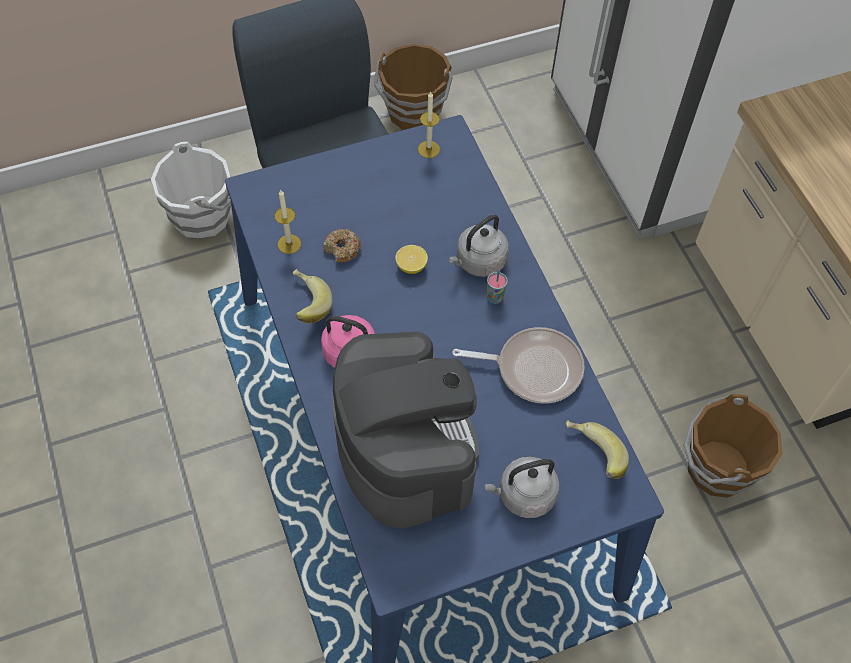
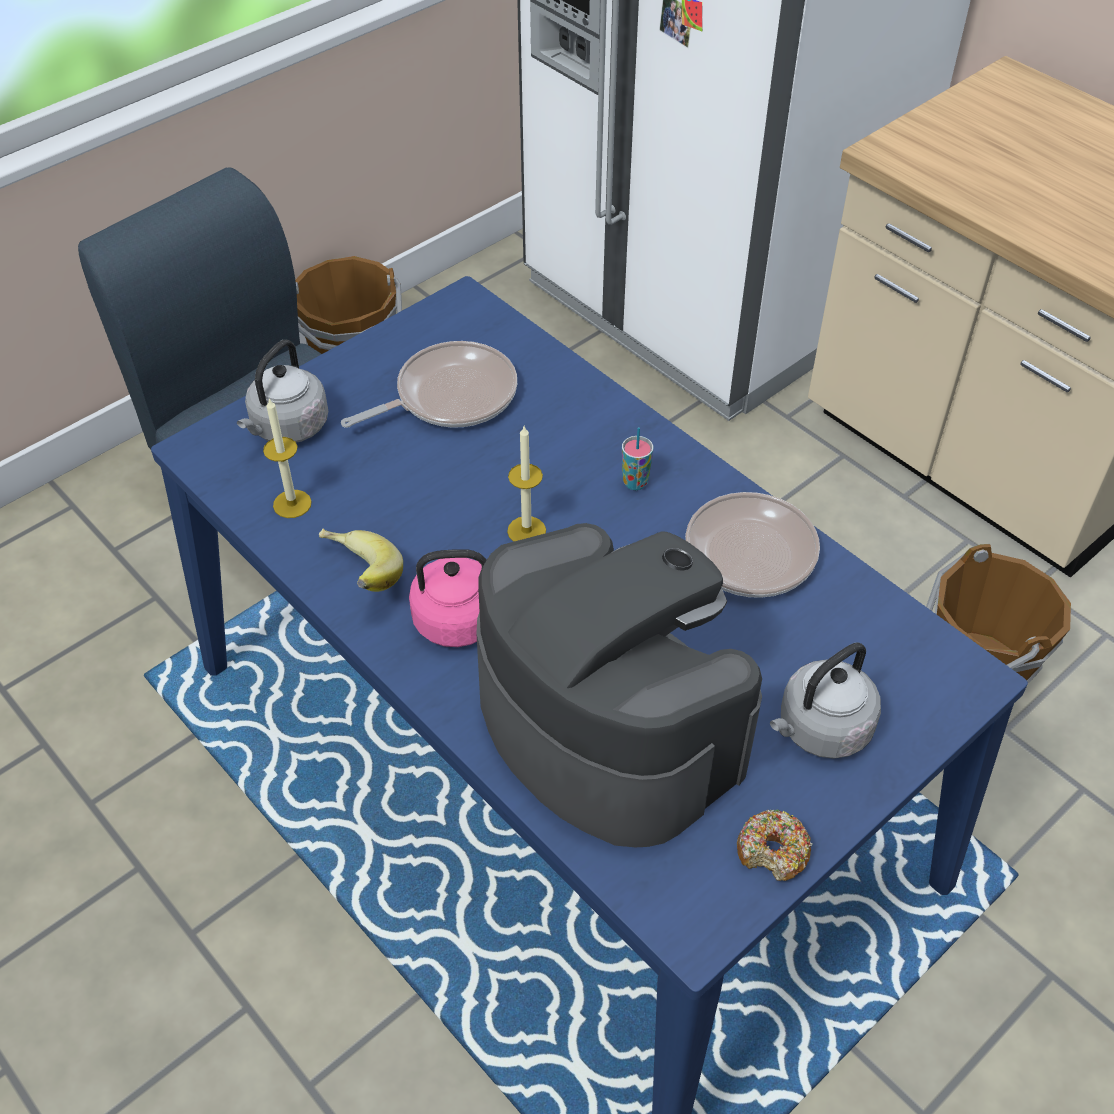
camera: 20 degrees left, 10 degrees down
(203, 215) = (96, 574): white bucket -> none
(342, 249) = (378, 487): donut -> donut (773, 851)
(411, 200) = (449, 396): none -> frying pan
(411, 266) = (493, 478): lemon -> none
(428, 149) = (443, 328): candle -> candle (526, 531)
(478, 262) = (587, 444): grey kettle -> grey kettle (287, 428)
(591, 456) = (886, 642): banana -> none

